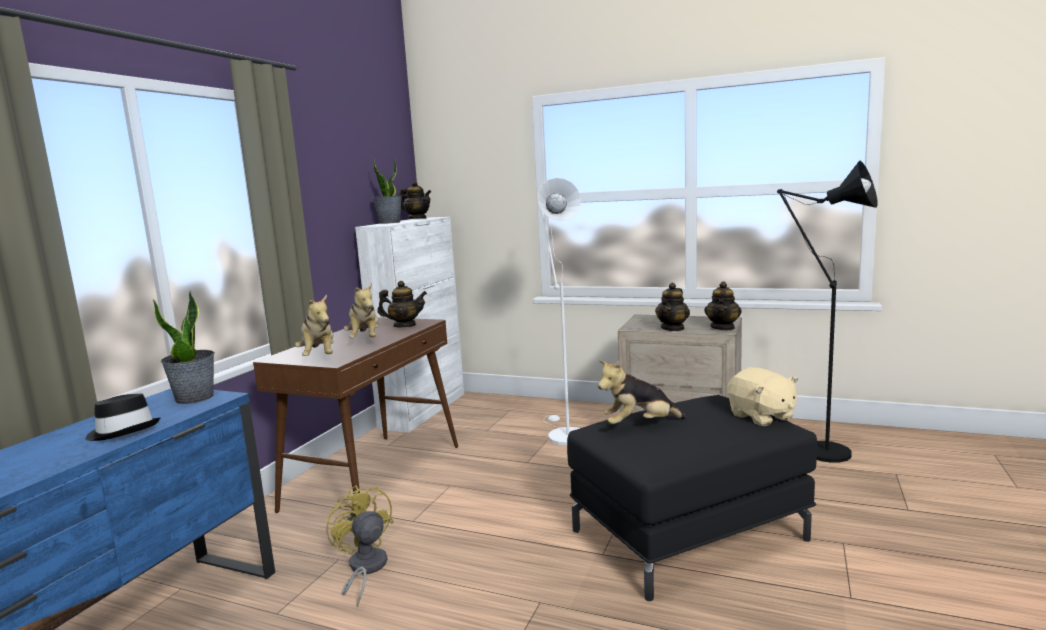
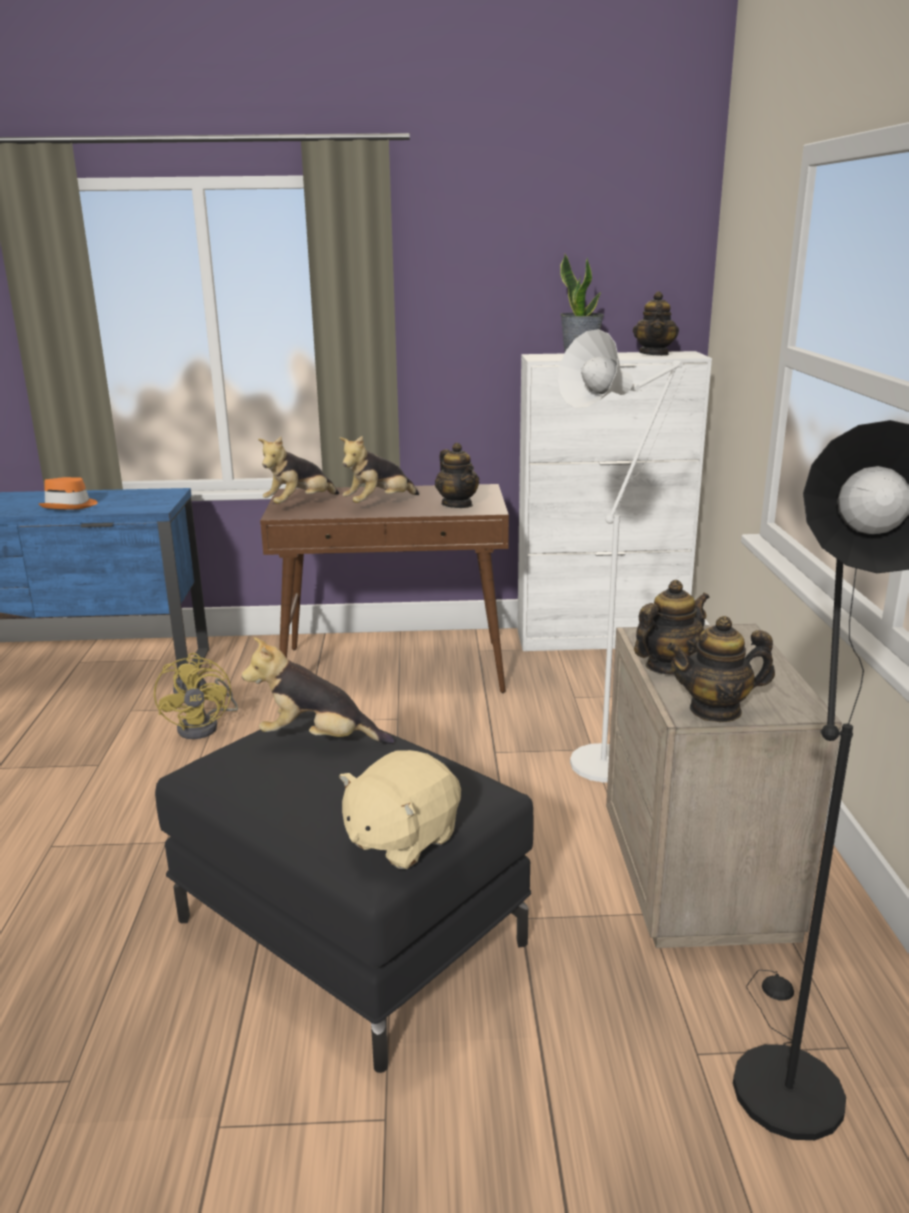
camera: 65 degrees right, 10 degrees up
(123, 430) = (70, 506): black hat -> orange hat
(195, 398) = (153, 501): potted plant -> none
(364, 569) = (205, 726): yellow fan -> yellow fan turned 135 degrees clockwise
(640, 425) = (318, 740): plush toy -> plush toy turned 45 degrees counterclockwise
(673, 328) = (668, 666): teapot -> teapot turned 135 degrees clockwise

